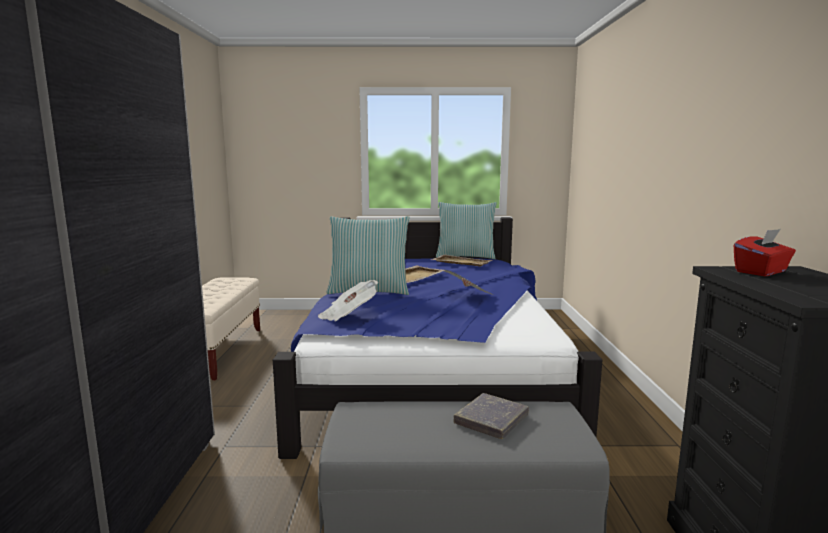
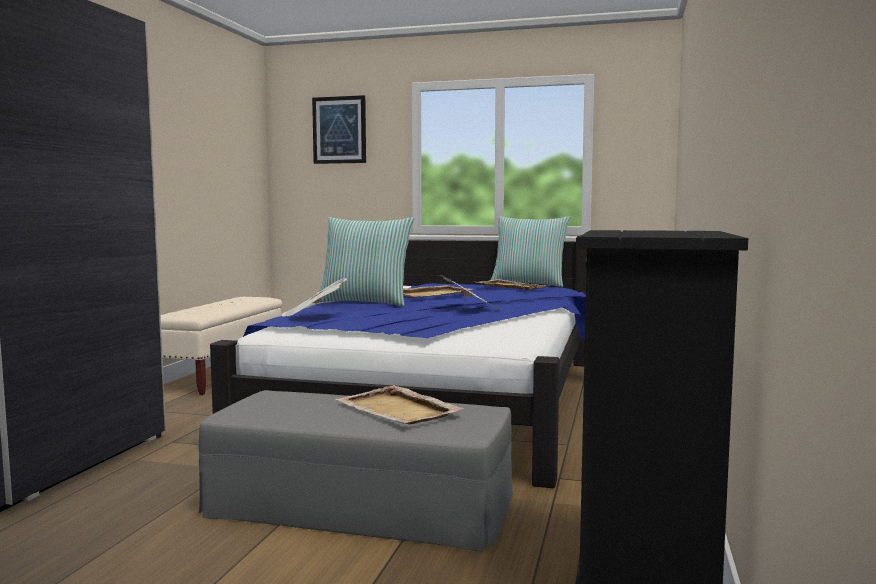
camera: 15 degrees right, 5 degrees down
(294, 126) = (339, 130): none -> picture
(491, 420) = (398, 410): grey book -> beige tray
(761, 272) = (648, 231): red tissue box -> none

